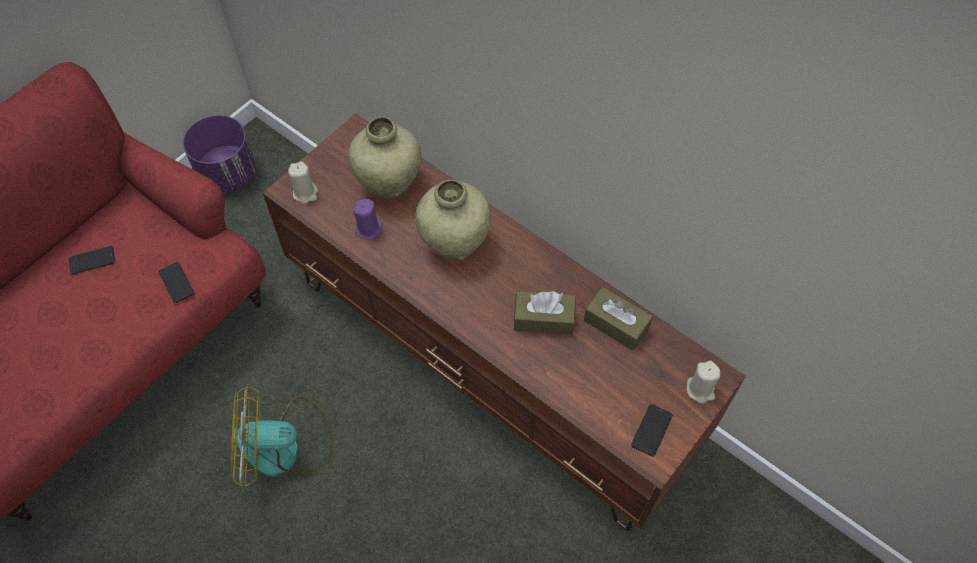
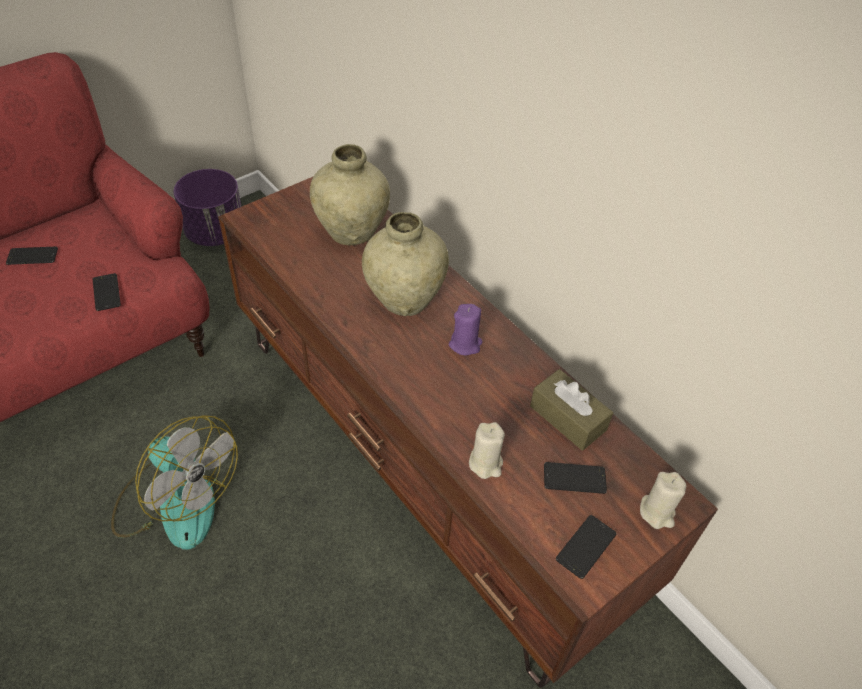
camera: 10 degrees right, 10 degrees down
(284, 447) = (176, 501): fan -> fan turned 150 degrees counterclockwise
(305, 193) = (262, 224): beige candle -> beige candle (486, 463)
(369, 229) = (316, 269): purple candle -> purple candle (465, 344)
(544, 319) = (483, 395): brown tissue box -> none
(632, 376) = (574, 478): none -> phone

